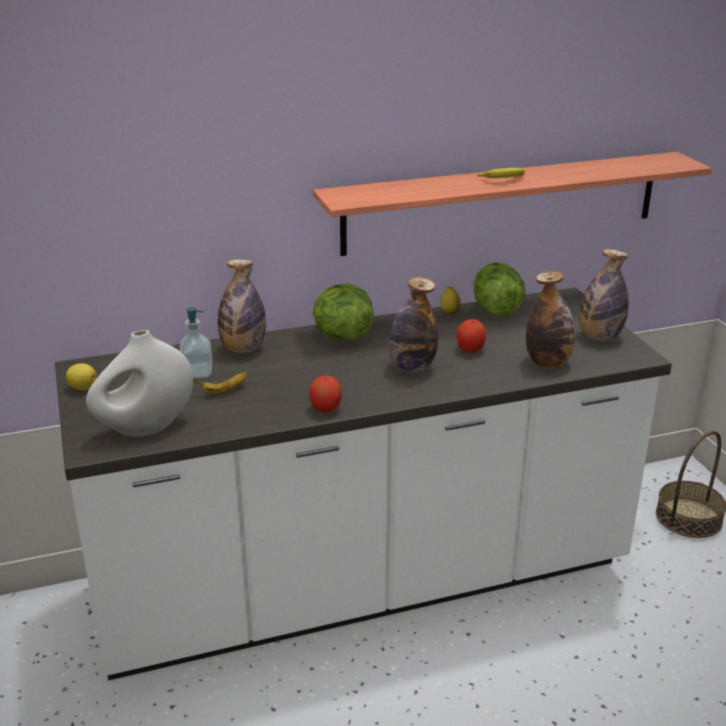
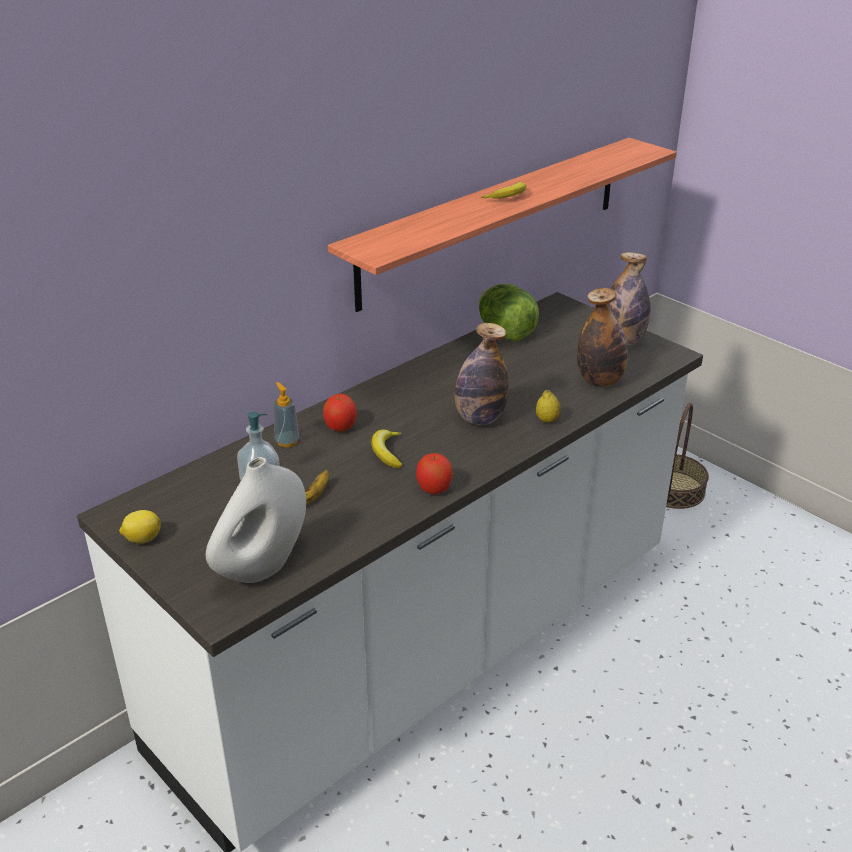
camera: 25 degrees left, 5 degrees up
(243, 348) = (287, 441): bottle -> soap dispenser
(312, 374) = (387, 452): none -> banana
(341, 336) = (379, 400): lettuce -> none
(449, 313) = (464, 347): lemon -> lemon (547, 420)
(470, 349) = (518, 384): apple -> apple (341, 427)

